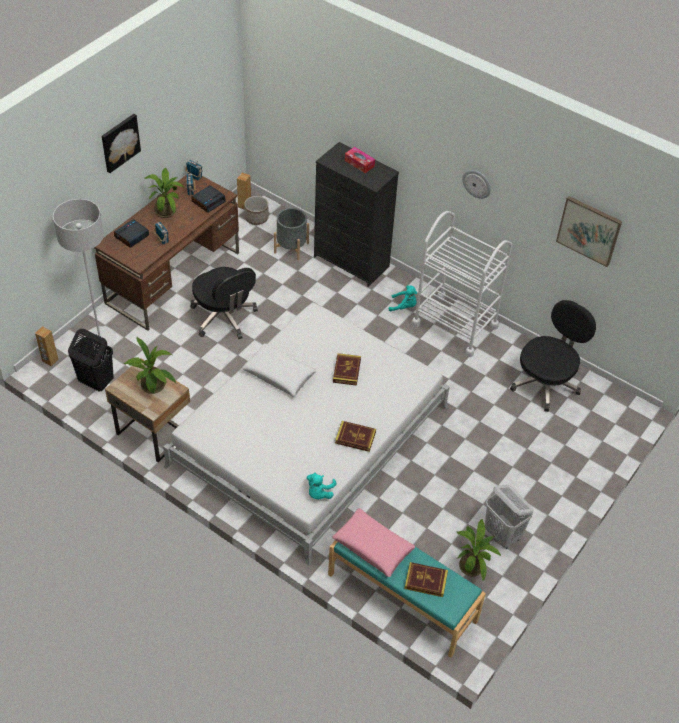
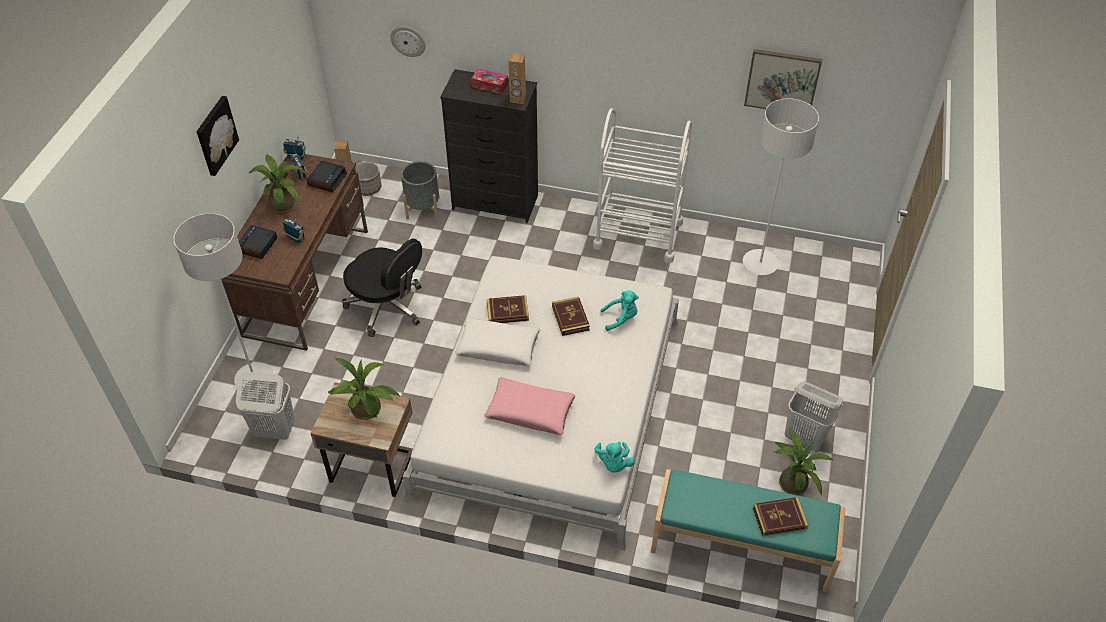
camera: 20 degrees left, 0 degrees up
(50, 360) = (206, 424): brown speaker -> brown speaker (518, 99)
(96, 382) = (274, 430): black laundry basket -> white laundry basket
(355, 438) = (619, 388): book -> book (507, 311)
(373, 546) = (703, 502): pink pillow -> pink pillow (530, 411)
(404, 306) = (575, 232): turquoise plush toy -> turquoise plush toy (621, 318)
(477, 183) = (637, 67): wall clock -> wall clock (408, 40)
(545, 382) = (760, 263): black office chair -> white floor lamp

